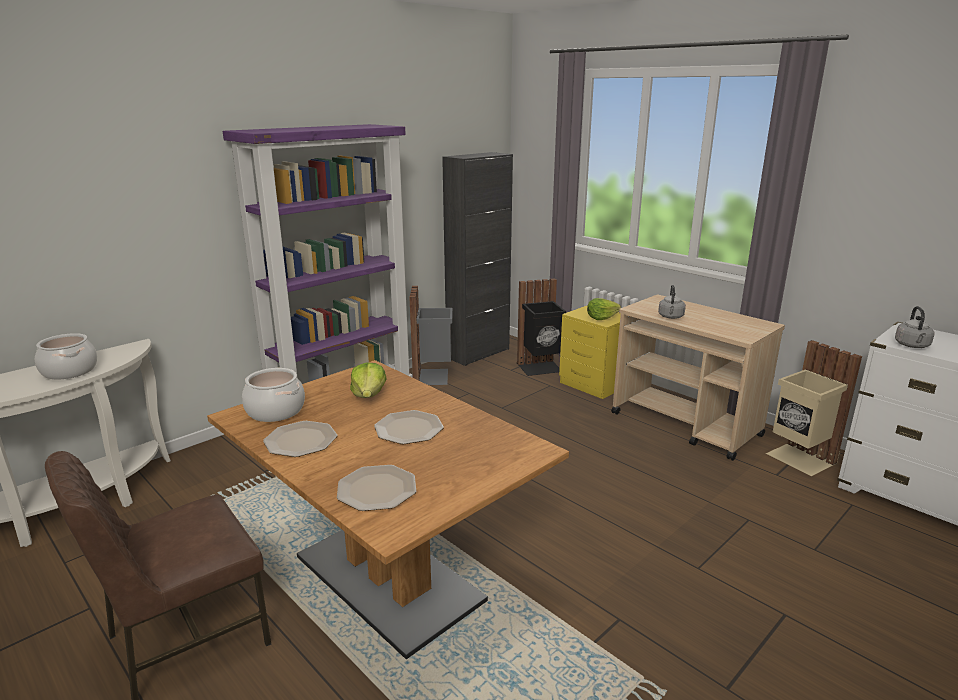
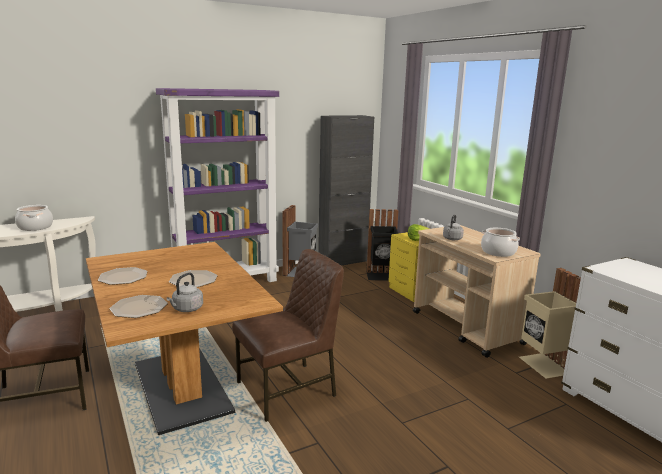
camera: 15 degrees right, 5 degrees down
(275, 411) = (125, 260): cooking pot -> cooking pot (498, 252)
(369, 395) = (189, 259): lettuce -> none
(533, 552) = (288, 390): none -> brown chair
(912, 346) = (616, 273): grey kettle -> grey kettle (186, 309)

